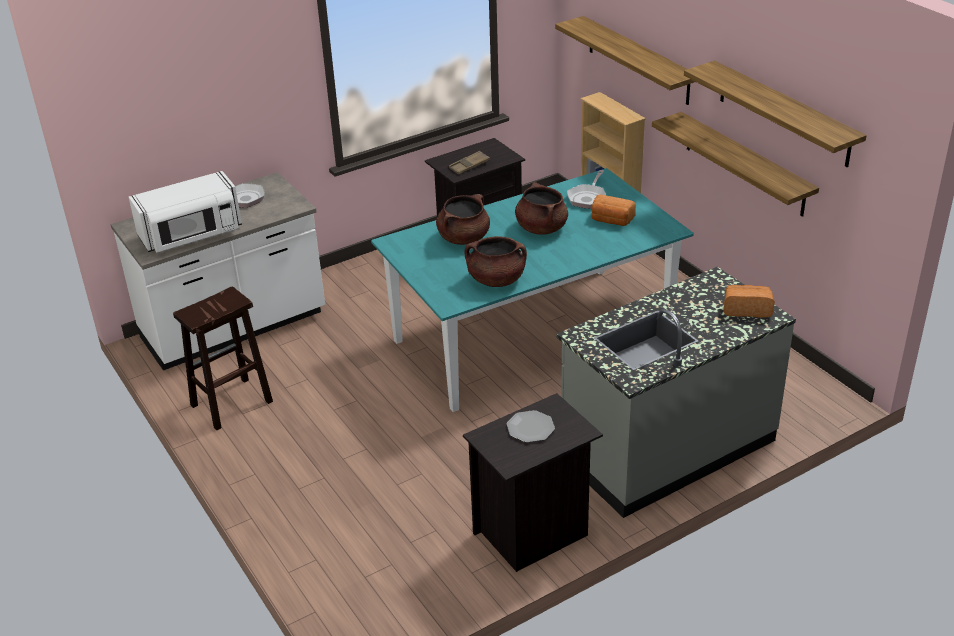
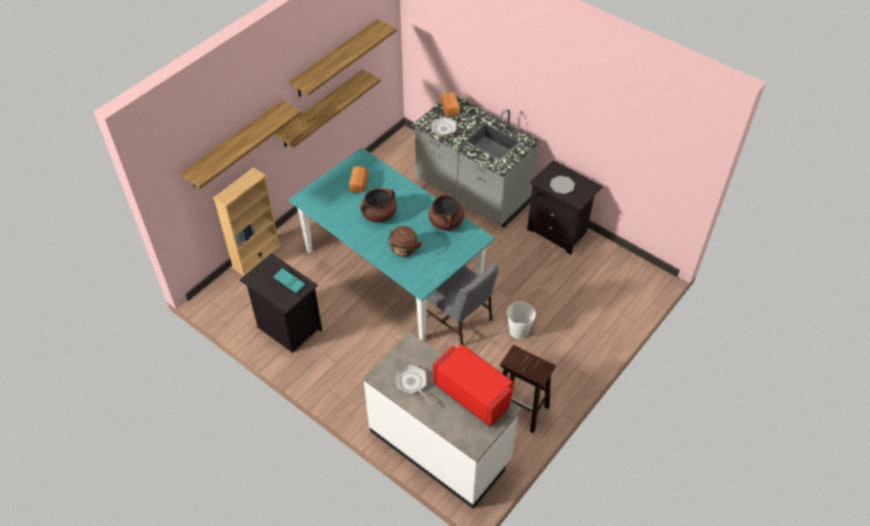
camera: 110 degrees left, 15 degrees up
(191, 235) = (473, 394): white microwave -> red microwave
(355, 432) = (519, 331): none -> white bucket
(411, 379) = (458, 319): none -> grey chair
(464, 238) = (403, 250): brown cooking pot -> brown kettle
(469, 166) = (289, 282): brown tray -> turquoise tray
(588, 198) = (333, 200): frying pan -> frying pan (441, 129)

